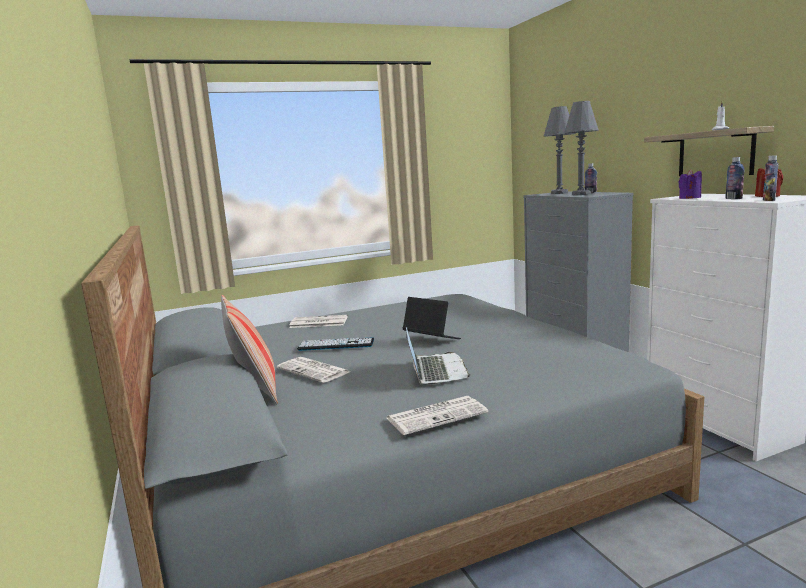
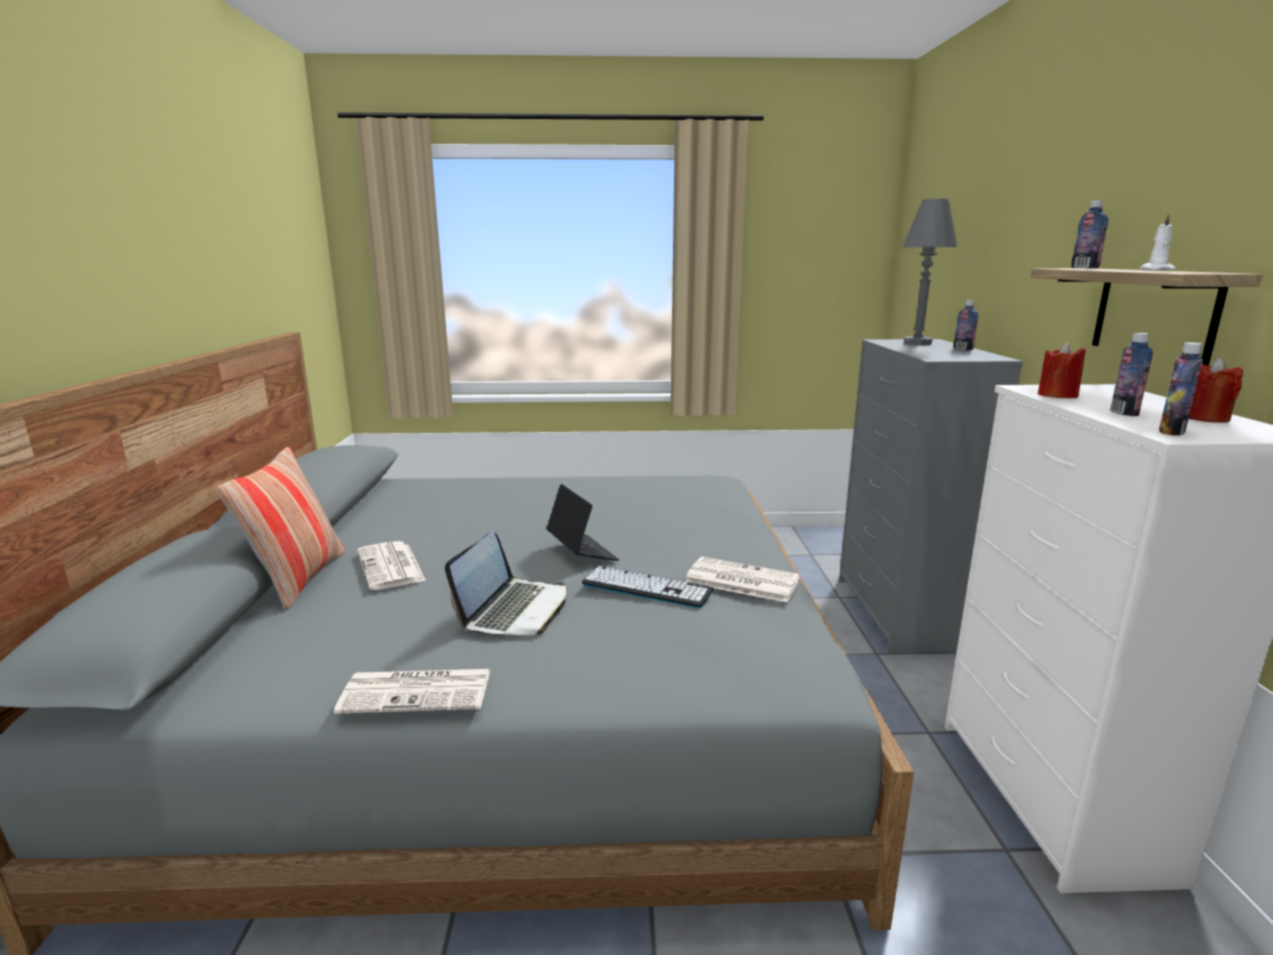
camera: 20 degrees right, 5 degrees up
(318, 322) = (496, 489): newspaper -> newspaper (740, 580)
(336, 345) = (466, 531): keyboard -> keyboard (646, 587)
(581, 194) = (935, 352): grey table lamp -> none
(672, 134) = (1084, 268): none -> bottle
(689, 198) = (1057, 396): purple candle -> red candle

